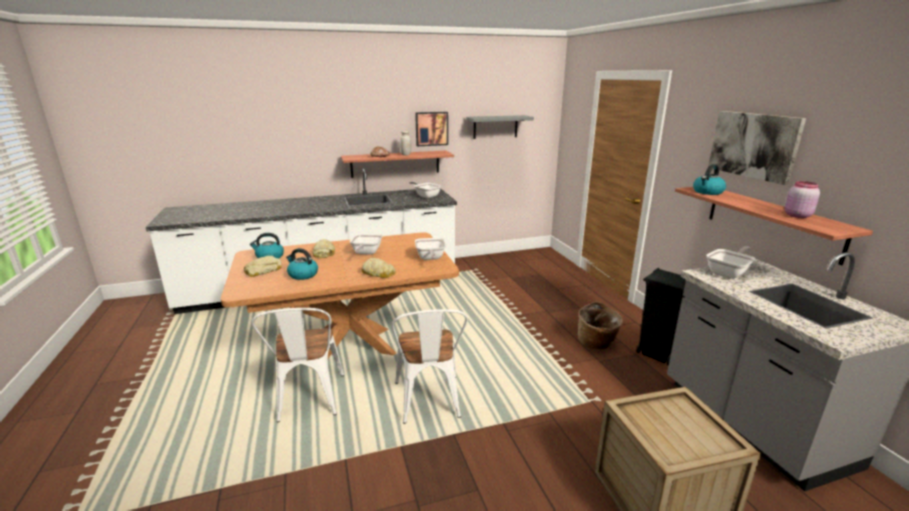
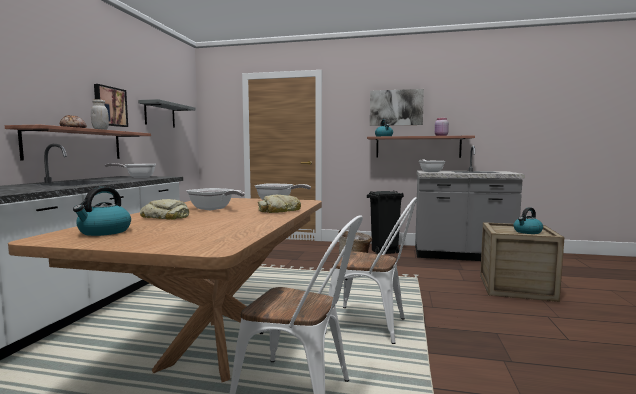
camera: 60 degrees left, 15 degrees down
(263, 270) = (153, 236): bread -> none
(302, 275) = (220, 225): kettle -> kettle (527, 232)

